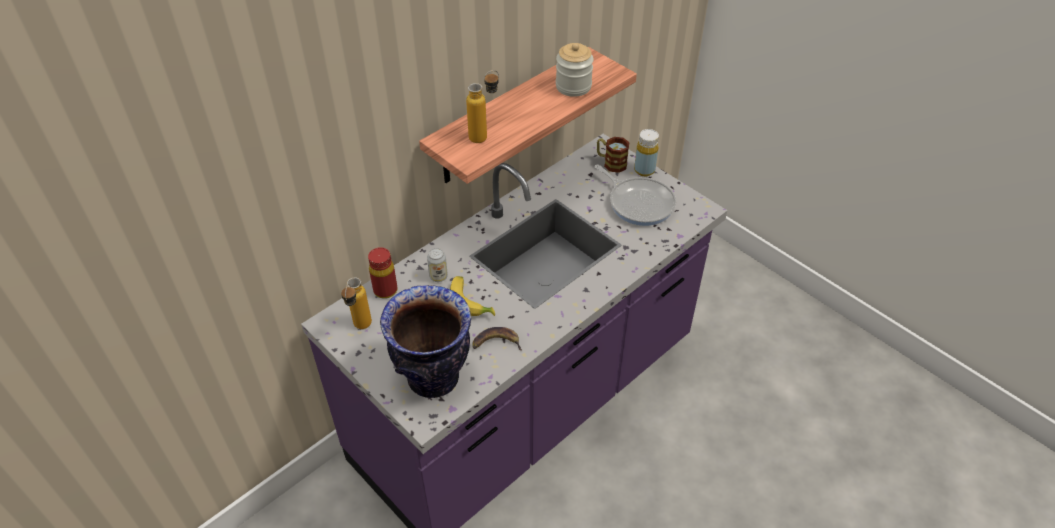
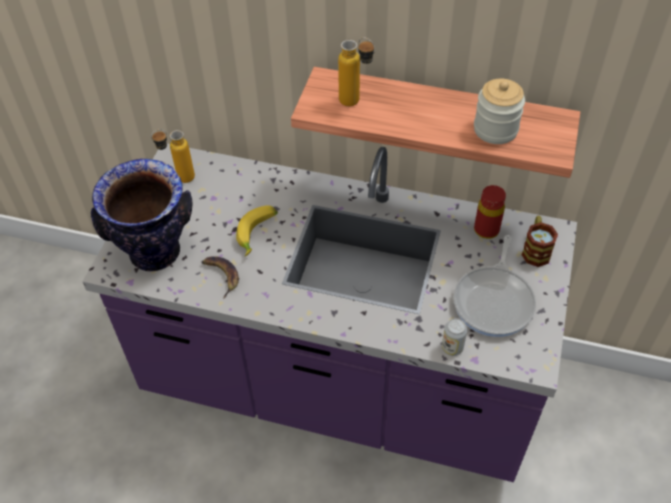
camera: 60 degrees right, 5 degrees up
(385, 290) = (231, 172): red bottle -> red bottle (486, 230)
(438, 276) = (271, 197): can -> can (452, 347)
(644, 170) = (551, 283): yellow bottle -> none

